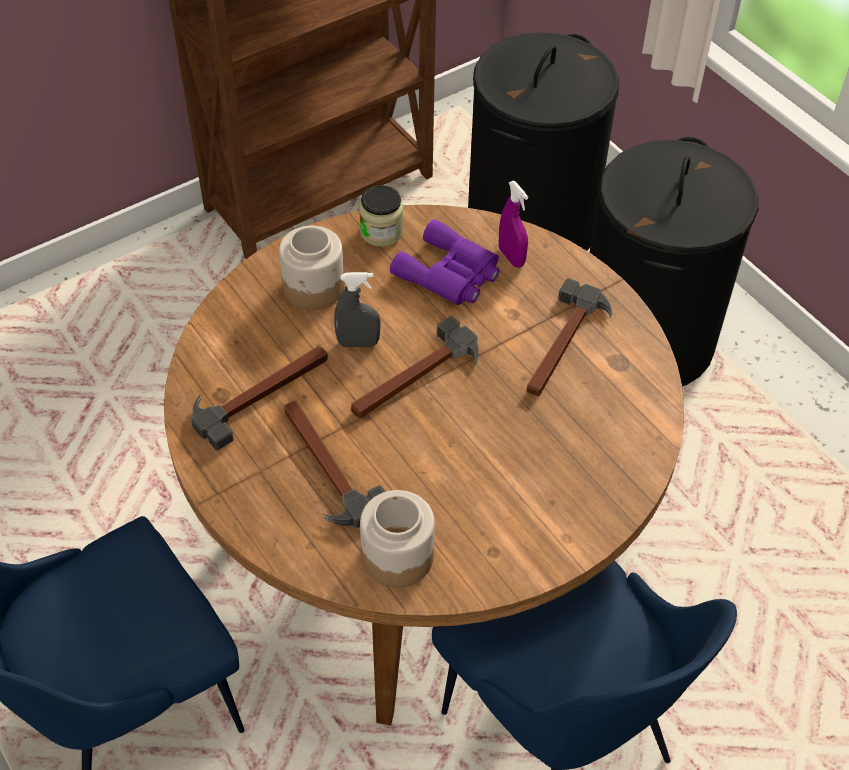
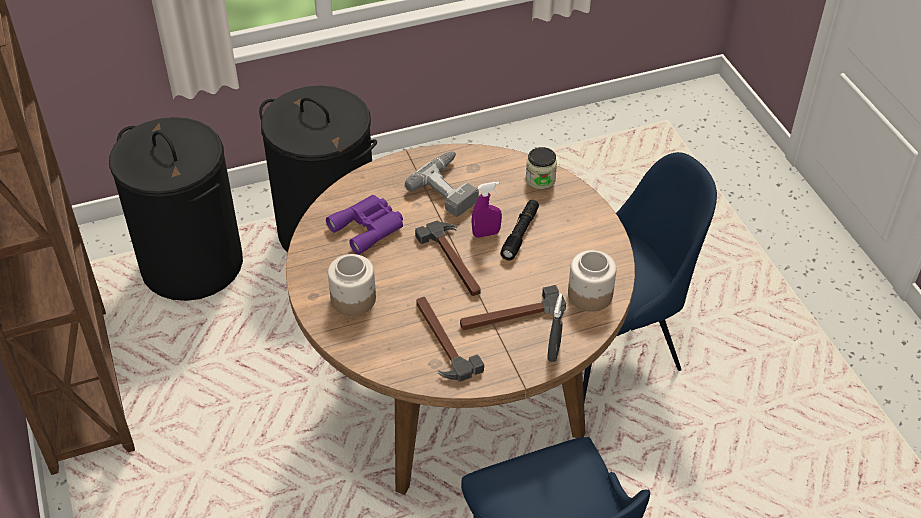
camera: 75 degrees left, 5 degrees down
(358, 343) = (414, 284): grey spray bottle -> grey spray bottle (553, 352)
(381, 232) = (314, 254): jar -> jar (540, 179)
(498, 445) = (520, 234): none -> black flashlight
(511, 257) = (366, 195): purple spray bottle -> purple spray bottle (486, 234)
(563, 344) = (450, 188): hammer -> power drill

